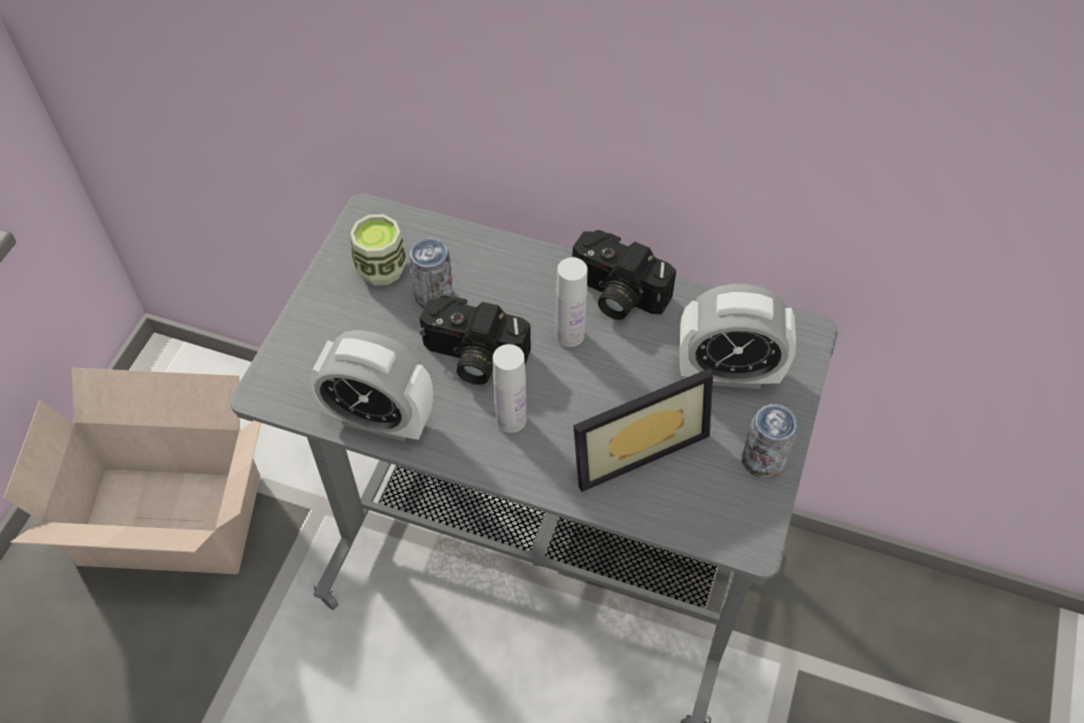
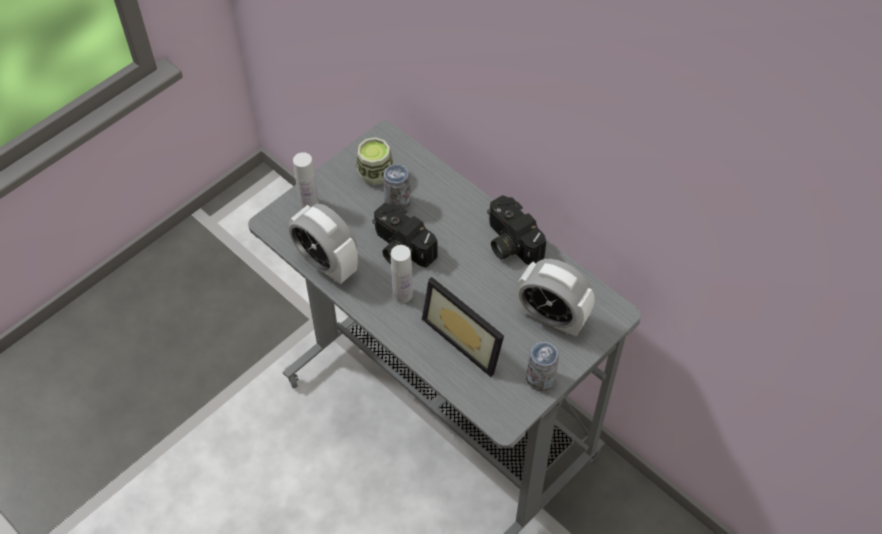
camera: 25 degrees right, 0 degrees up
(175, 521) = (222, 292): cardboard box -> none
(570, 335) = (466, 257): white bottle -> white bottle (309, 203)
(633, 442) = (467, 336): picture frame -> picture frame turned 45 degrees clockwise

